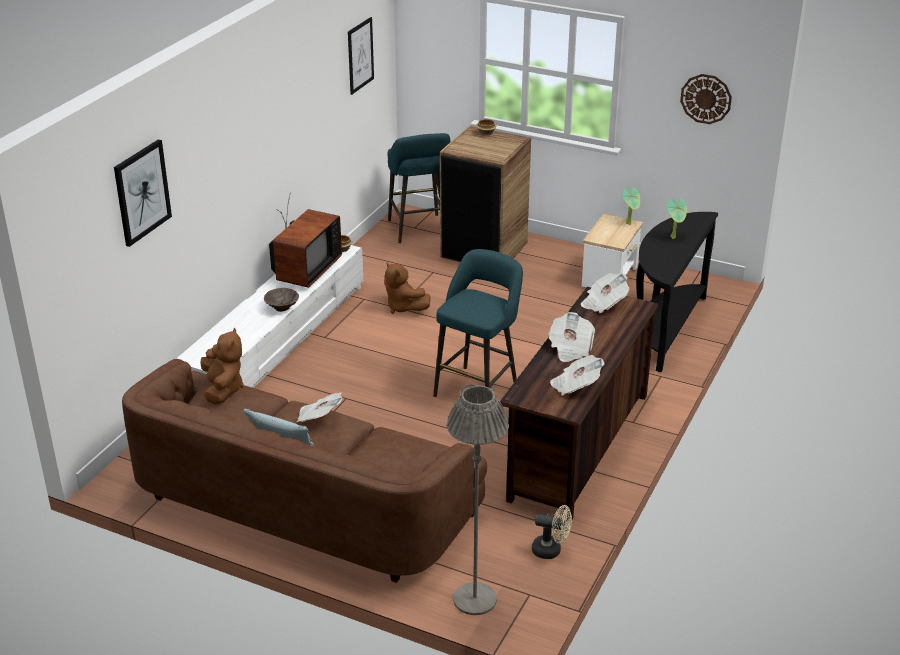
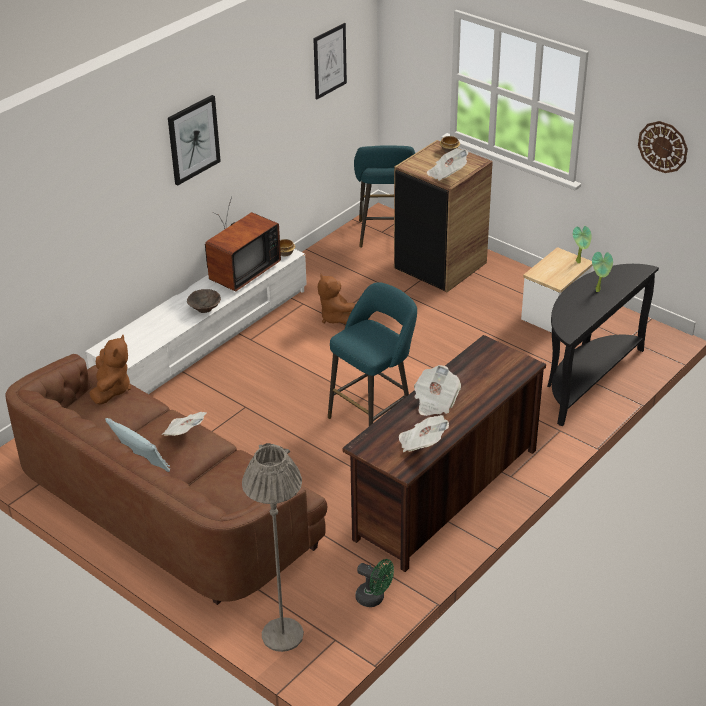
camera: 15 degrees right, 5 degrees up
(142, 192) = (51, 197): picture -> picture (193, 139)
(551, 550) = (374, 598): beige fan -> green fan
(603, 303) = (491, 356): newspaper -> newspaper (447, 173)

